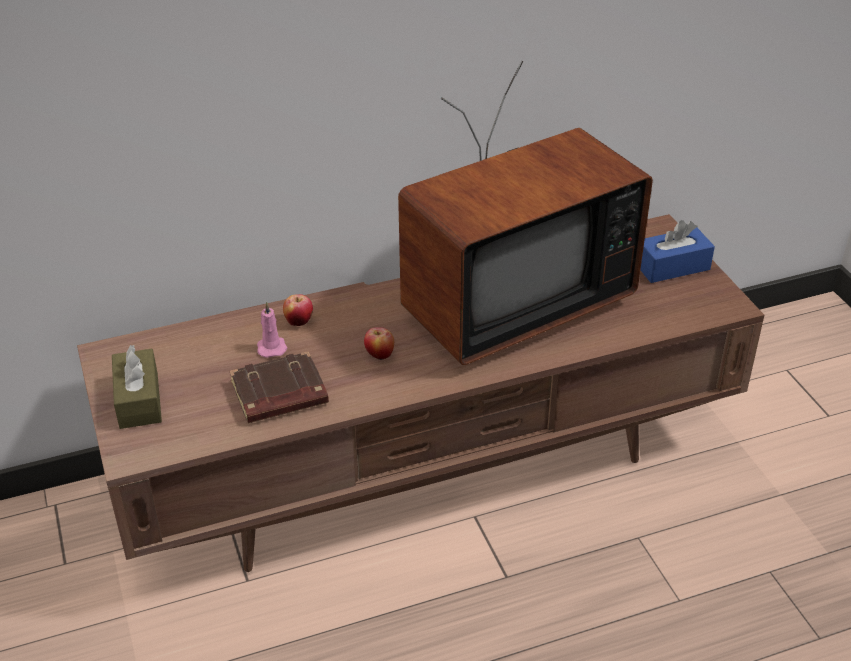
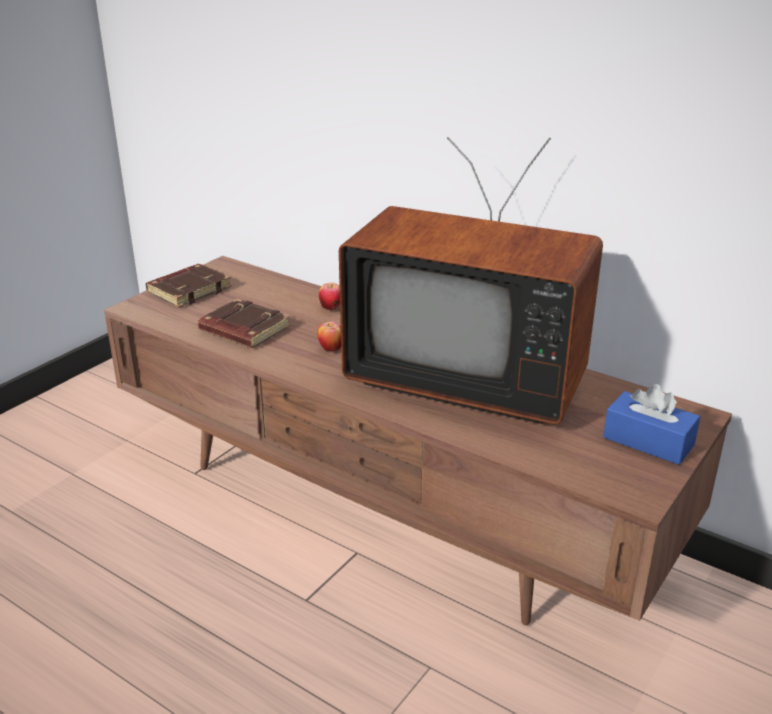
camera: 55 degrees right, 10 degrees down
(139, 400) = (189, 290): brown tissue box -> brown book
(271, 347) = (291, 309): pink candle -> none

